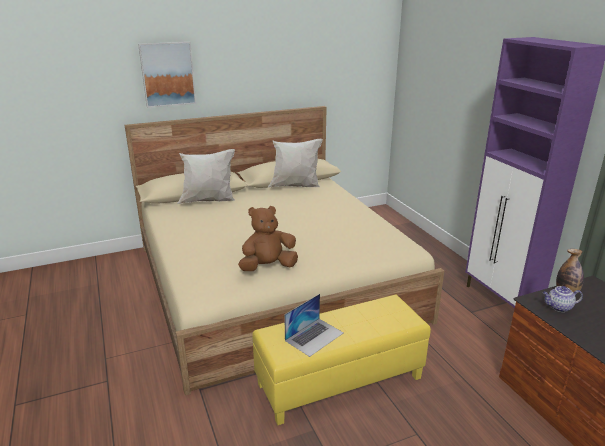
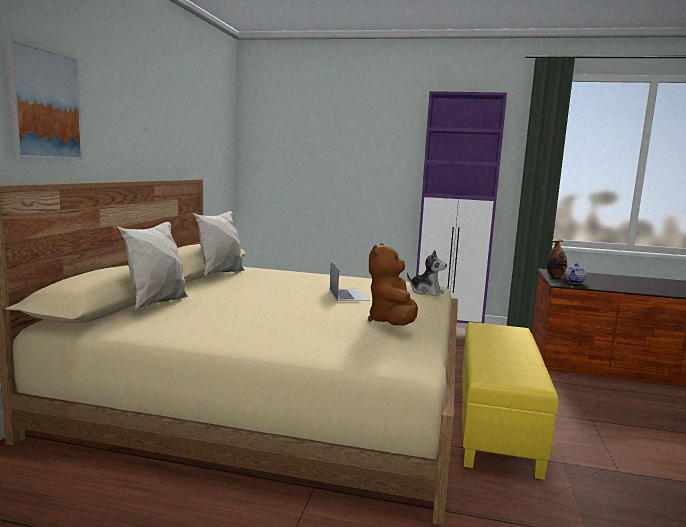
camera: 55 degrees left, 15 degrees down
(314, 336) = (512, 363): laptop -> laptop (348, 294)
(378, 253) = (426, 292): none -> plush toy

